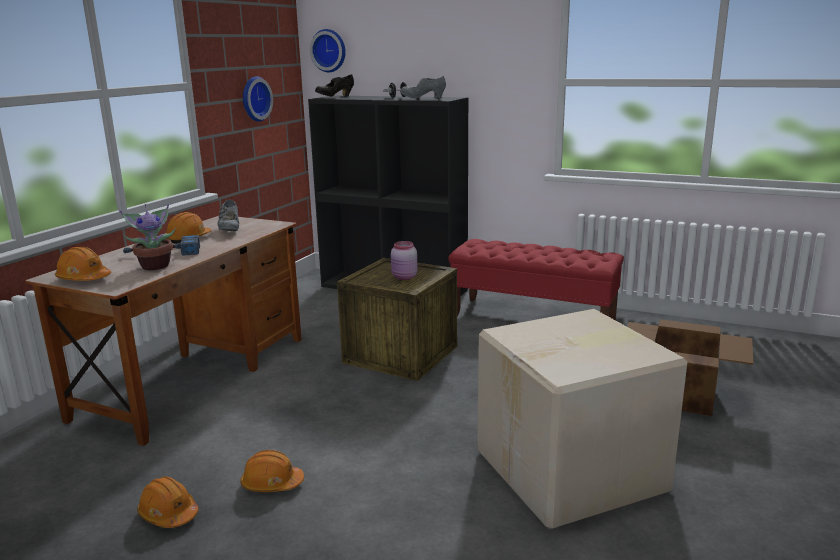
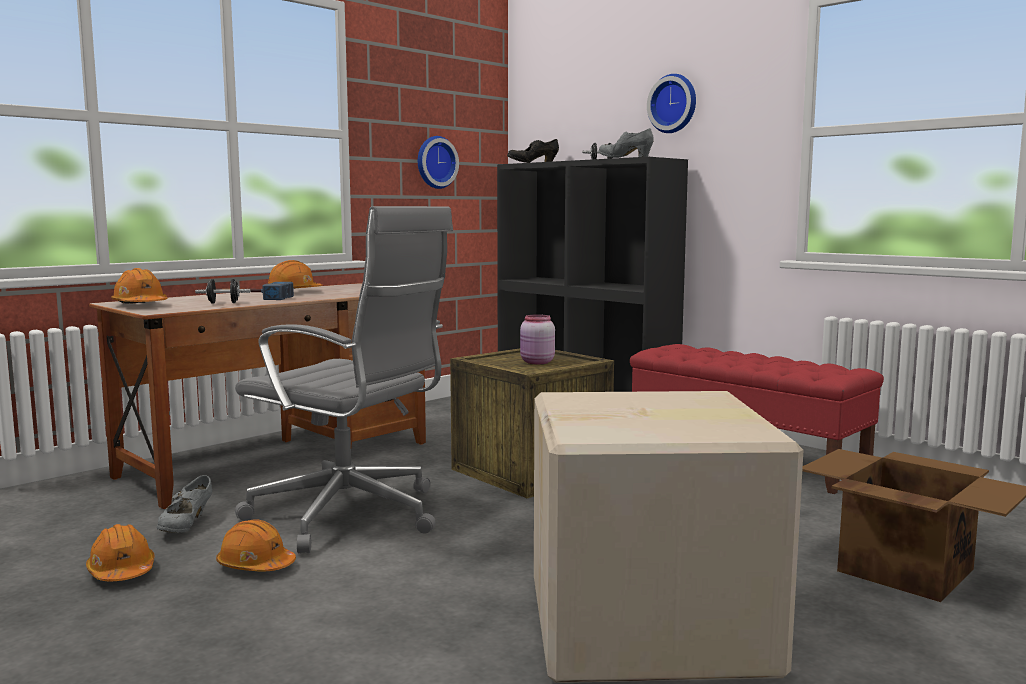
camera: 20 degrees right, 10 degrees down
(155, 266) = (223, 303): potted plant -> black dumbbell
(230, 230) = (347, 290): grey shoe -> grey shoe (186, 526)
(304, 422) = (351, 516): none -> grey office chair
(329, 50) = (537, 113): wall clock -> wall clock (674, 104)

